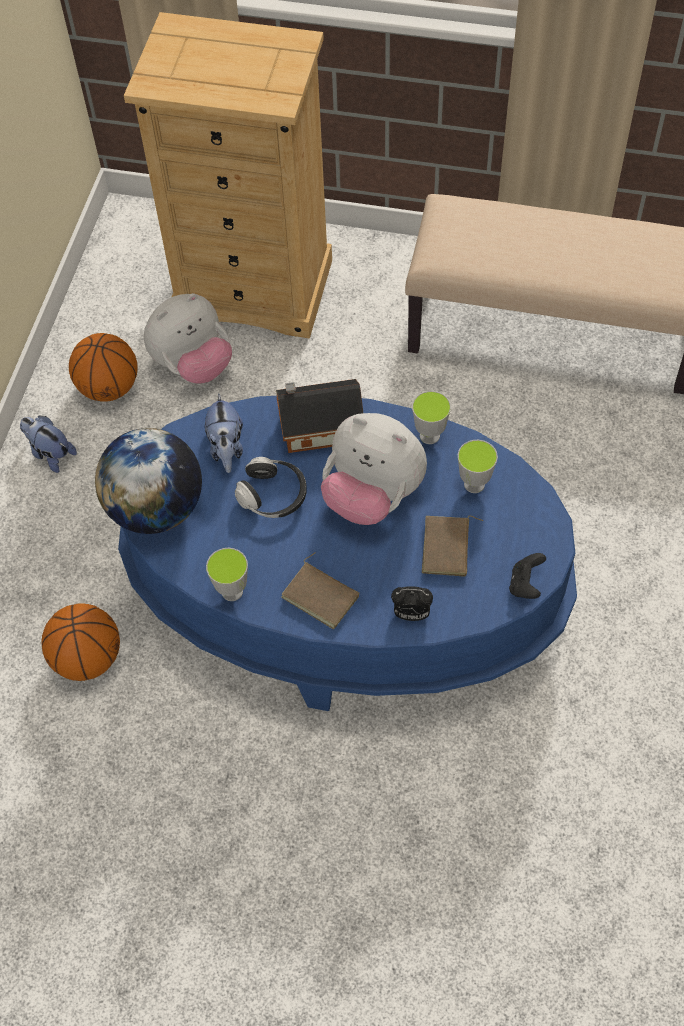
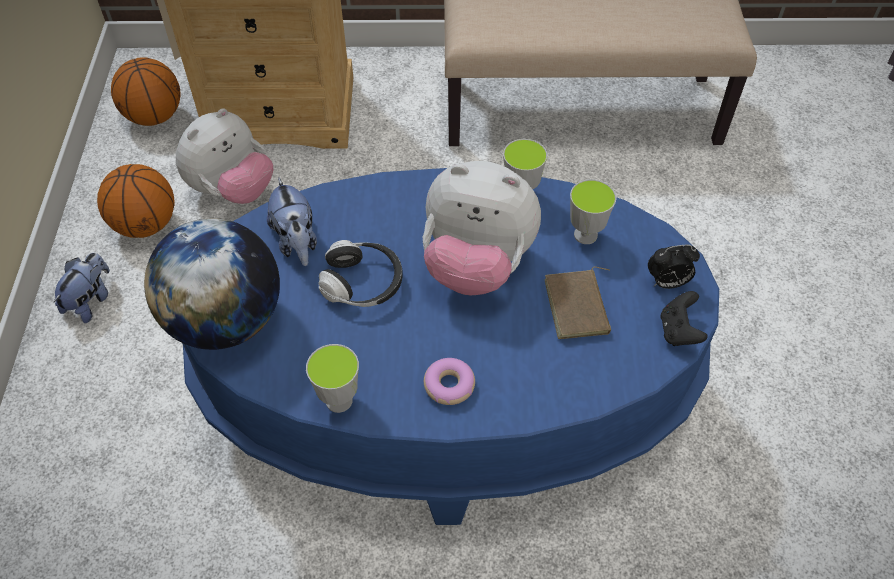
camera: 15 degrees left, 5 degrees down
(50, 454) = (90, 301): plush toy -> plush toy turned 90 degrees clockwise
(88, 658) = (168, 518): basketball -> basketball (155, 117)
(318, 427) = (395, 204): toy house -> none
(322, 595) = (449, 385): brown book -> donut
(411, 614) = (560, 388): alarm clock -> alarm clock (667, 283)

